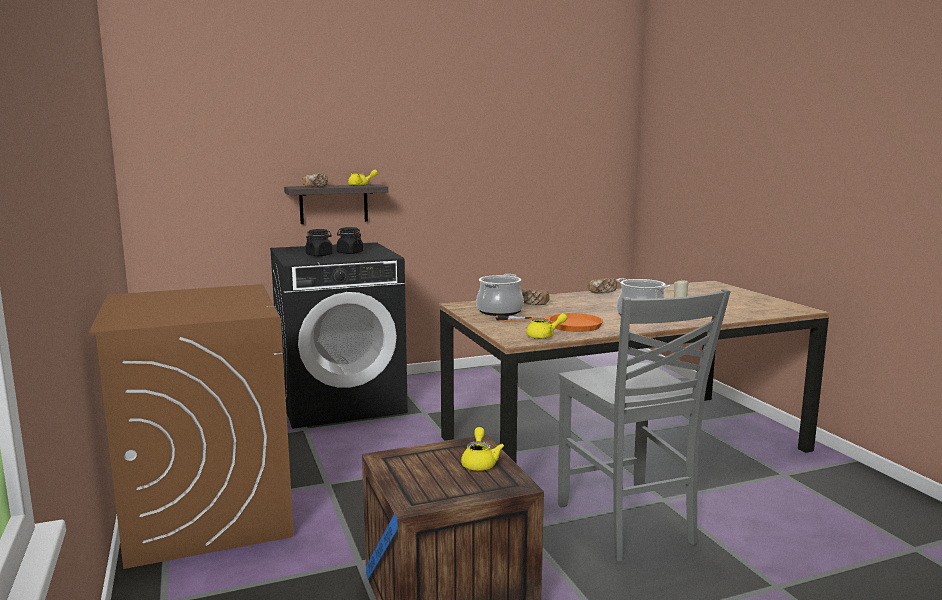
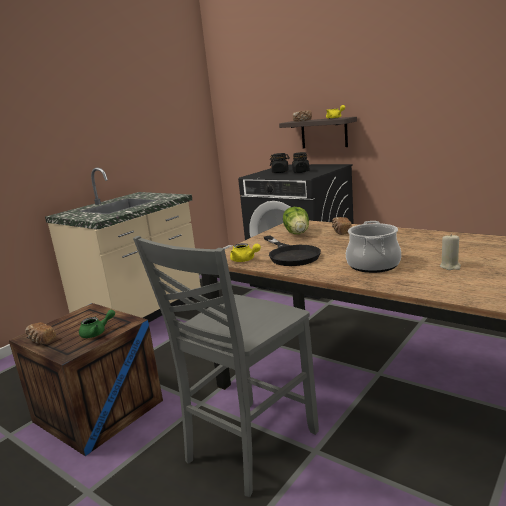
camera: 60 degrees right, 5 degrees up
(208, 511) = (141, 313): brown washing machine -> beige counter
(480, 462) = (97, 333): yellow teapot -> green teapot
(499, 311) = (297, 233): cooking pot -> lettuce
(563, 324) = (290, 255): orange frying pan -> black frying pan
(602, 292) = (437, 234): bread -> bread (41, 340)

